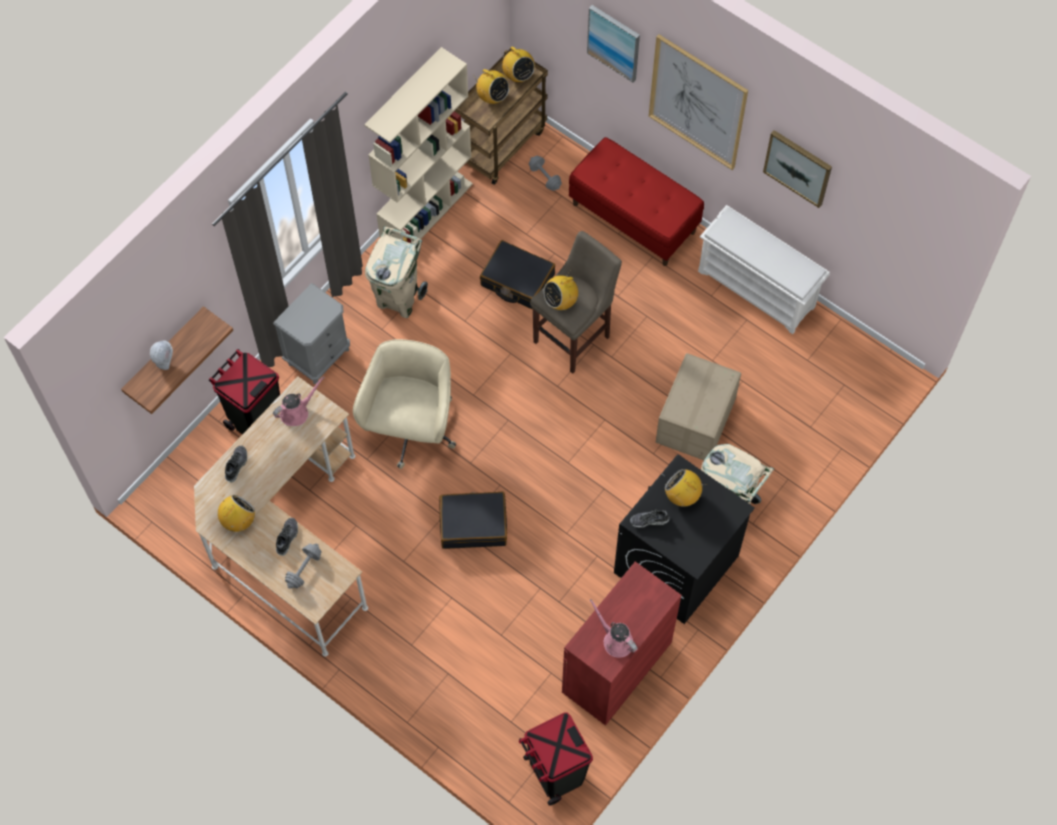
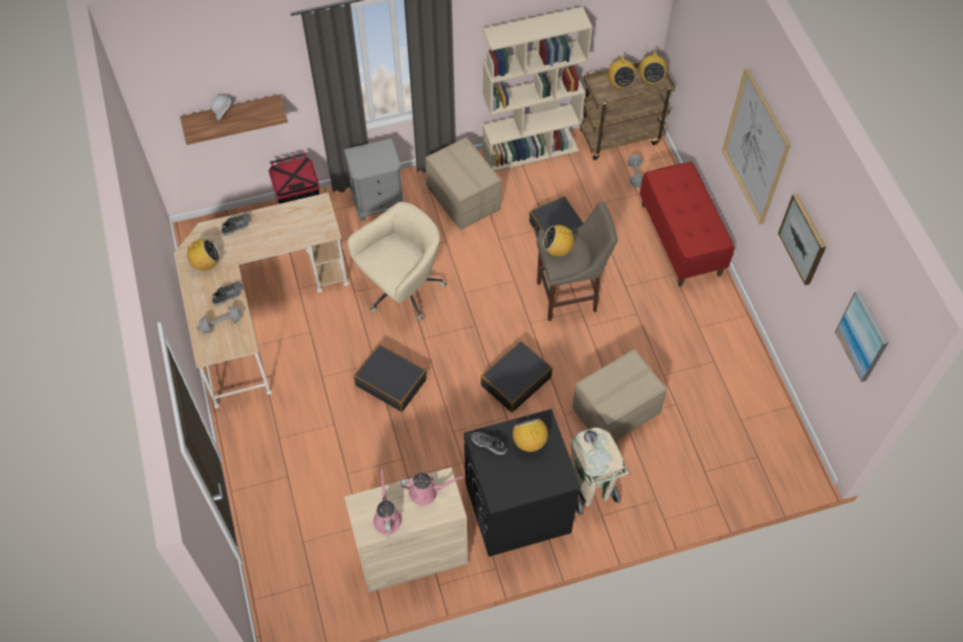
camera: 35 degrees right, 5 degrees down
(297, 412) = (307, 215): pink watering can -> pink watering can (426, 492)
(398, 299) = (464, 198): beige trash can -> cardboard box
(555, 773) = (303, 602): black trash can -> none
(586, 450) = (515, 381): none -> black suitcase
(614, 42) = (719, 69): picture -> picture (863, 336)
(617, 667) = (412, 554): red cabinet -> beige cabinet
(758, 289) = (740, 344): white shoe rack -> none

